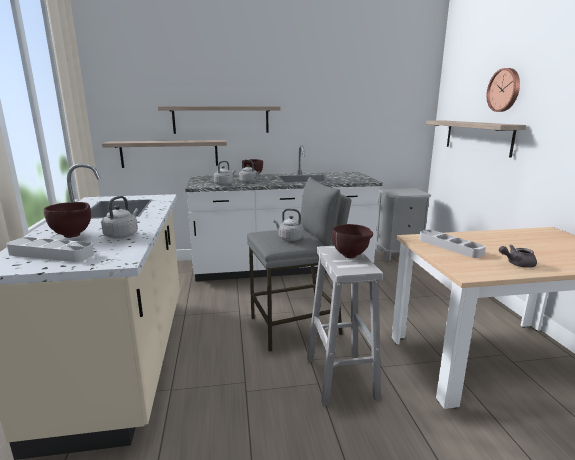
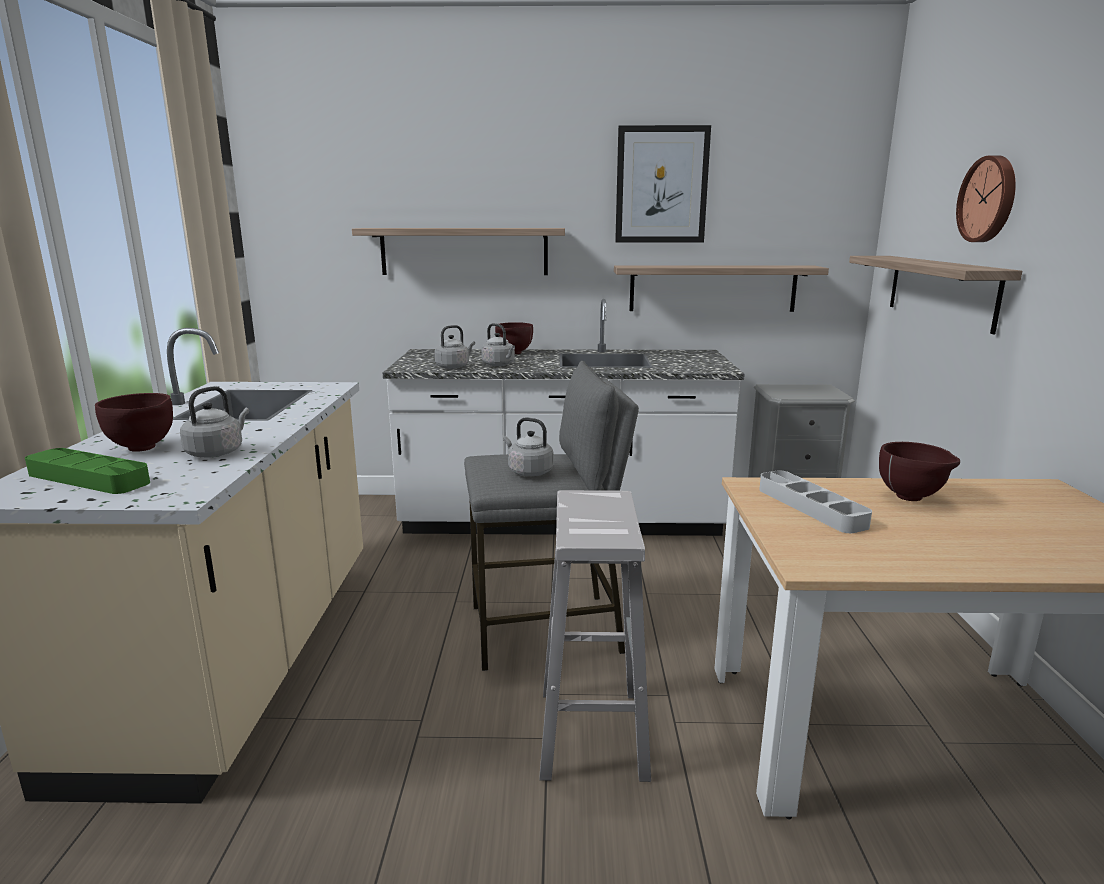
camera: 10 degrees right, 0 degrees up
(51, 254) = (88, 478): grey tray -> green tray
(169, 153) = (375, 309): shelf -> shelf (712, 288)
(328, 83) = (661, 185): none -> picture
(351, 256) = (607, 513): brown bowl -> brown bowl (912, 498)
(516, 264) = (924, 551): grey teapot -> none

